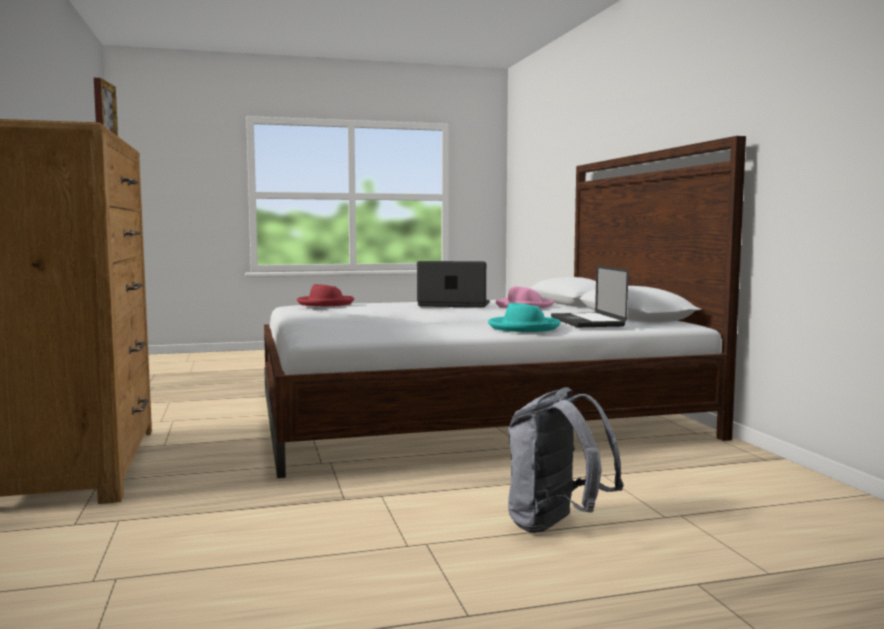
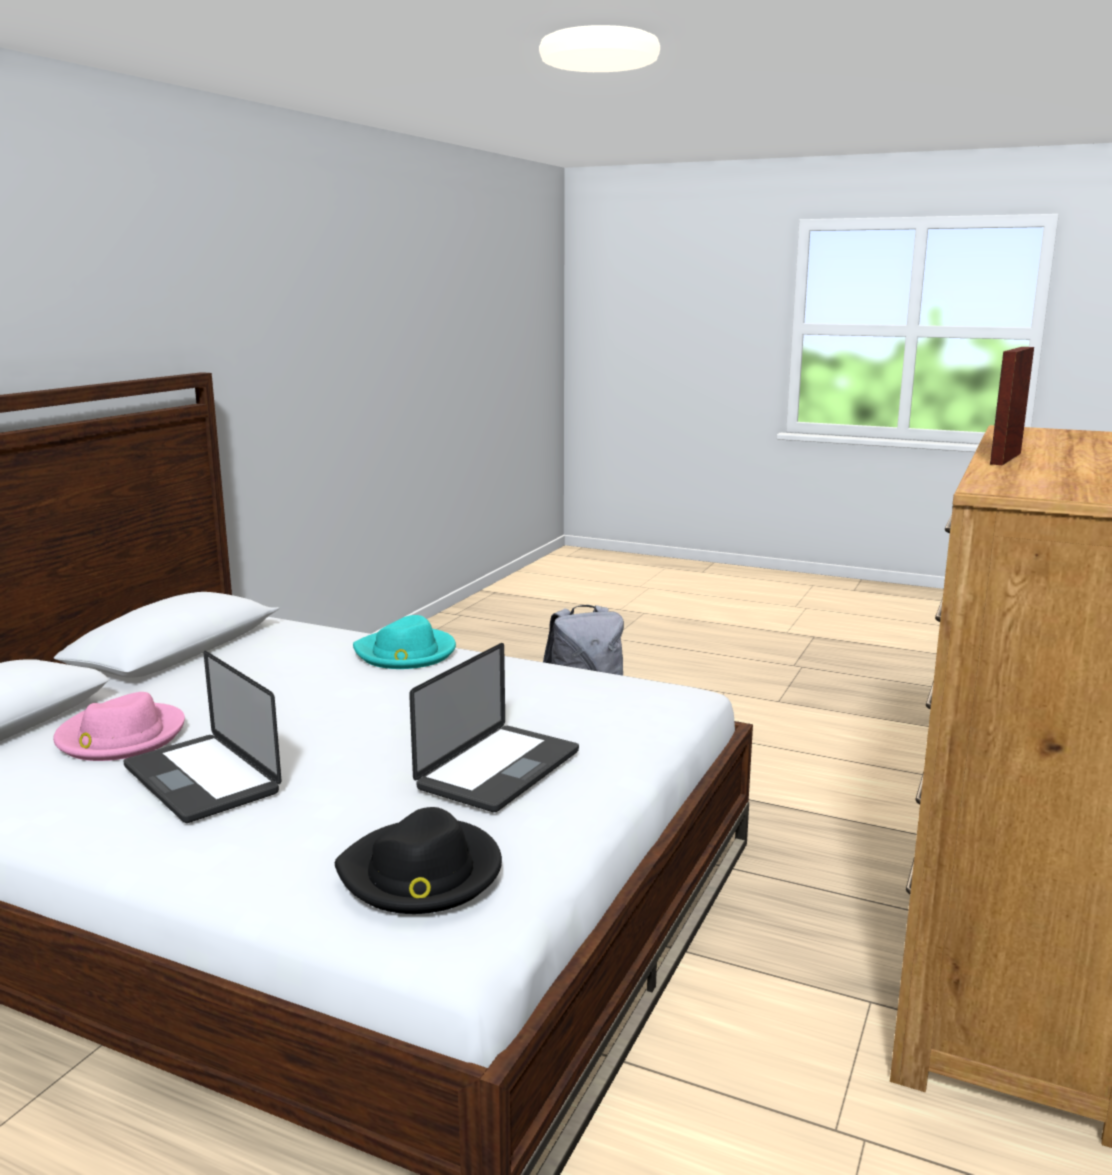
camera: 140 degrees left, 10 degrees up
(325, 303) = (421, 873): red hat -> black hat
(587, 322) = (304, 644): laptop -> laptop (499, 770)

